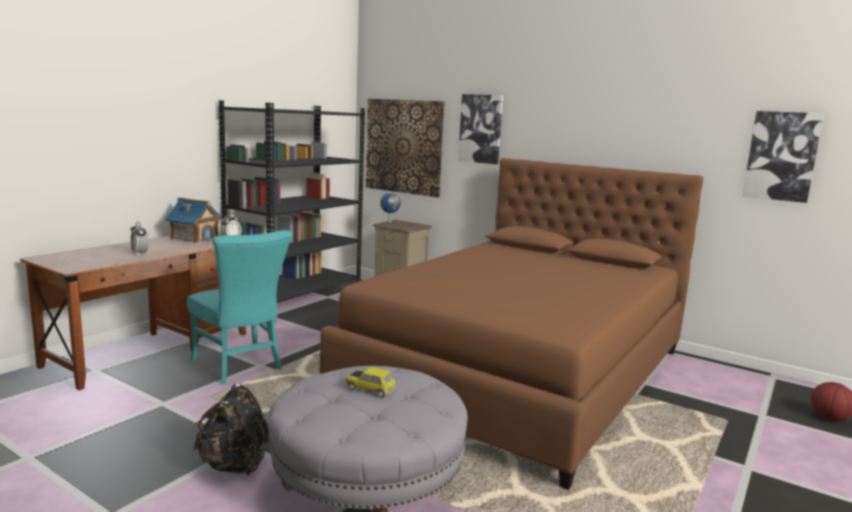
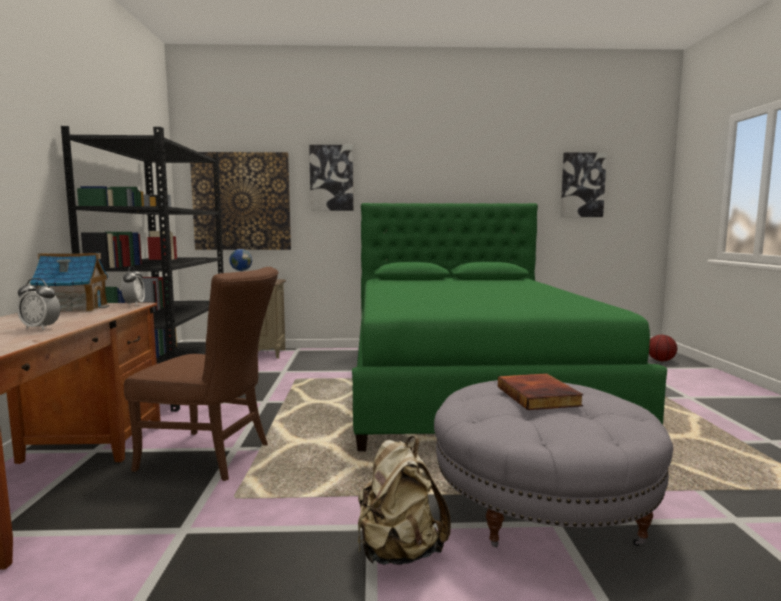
camera: 35 degrees left, 5 degrees down
(234, 465) = (398, 552): black backpack -> beige backpack
(241, 366) = (213, 456): turquoise chair -> brown chair
(371, 389) = (539, 396): toy car -> book
(520, 371) = (468, 384): brown bed -> green bed

